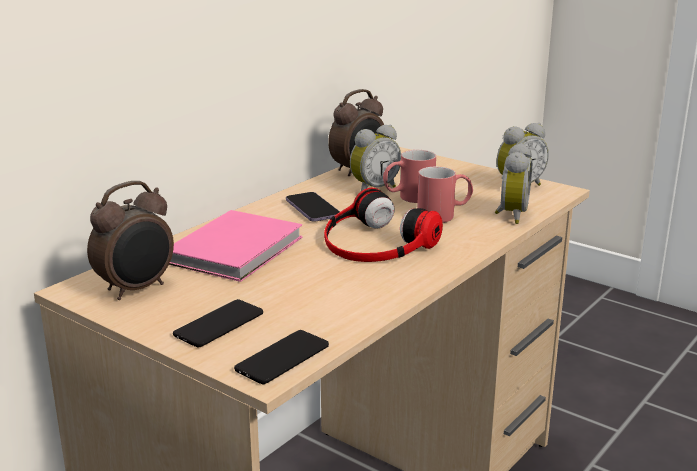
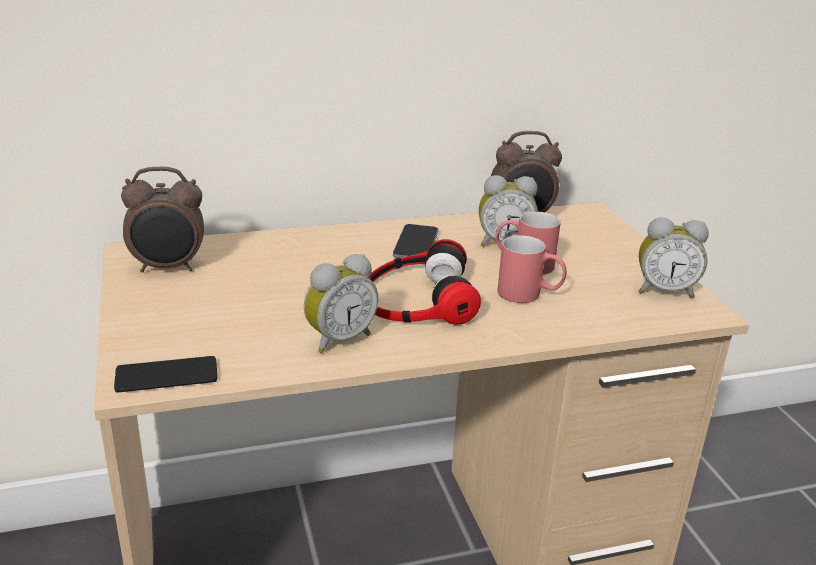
camera: 35 degrees right, 5 degrees up
(219, 324) = (172, 323): phone -> none
(239, 249) = (295, 261): pink book -> none
(510, 215) = (601, 320): alarm clock -> alarm clock (338, 339)

